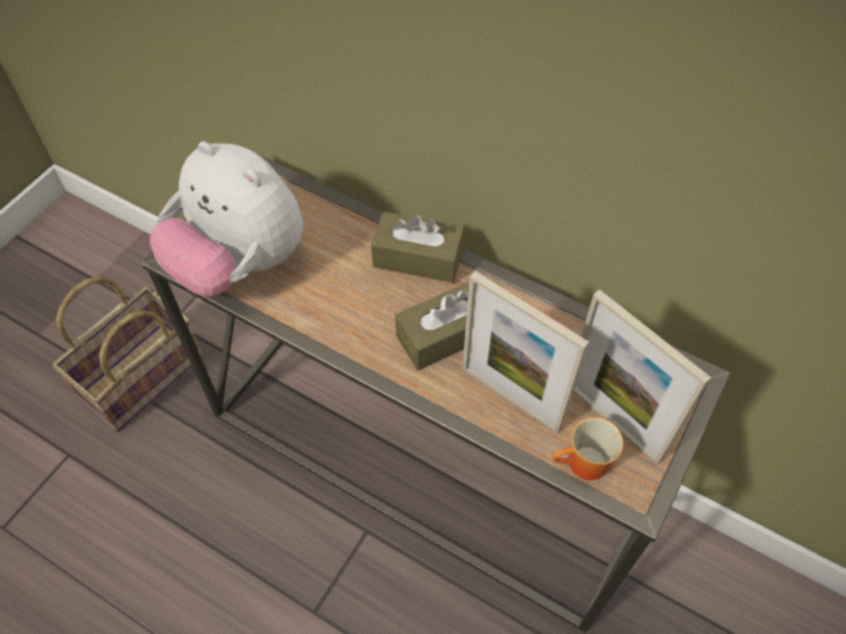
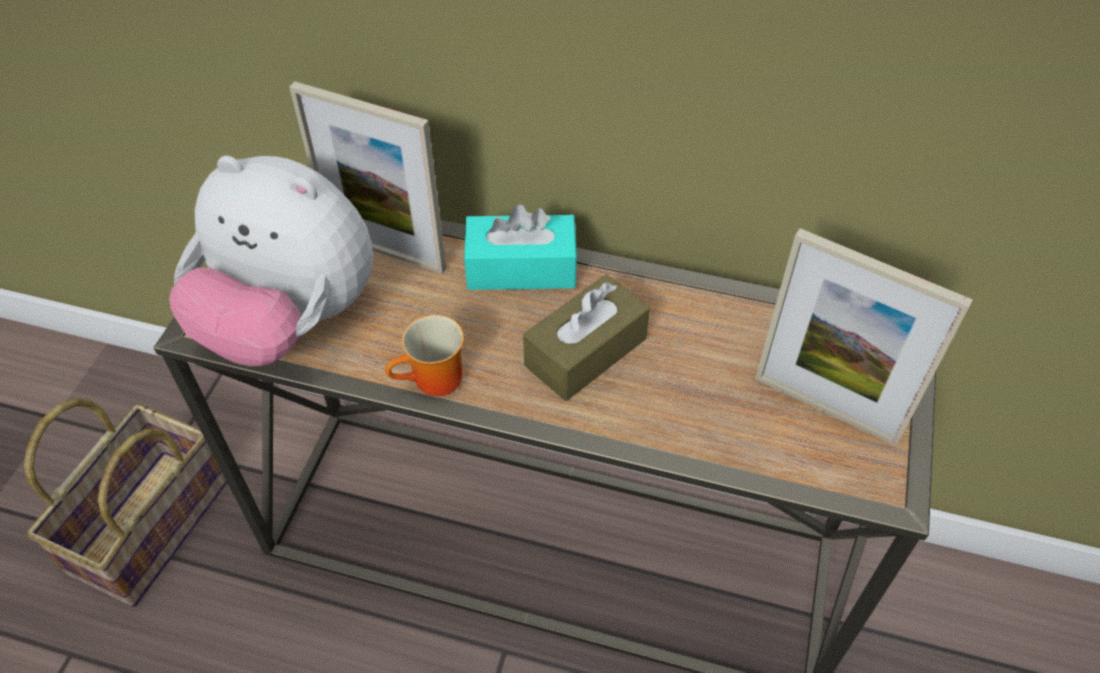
camera: 15 degrees left, 5 degrees down
(418, 258) = (521, 268): brown tissue box -> turquoise tissue box
(510, 398) = (693, 408): picture frame -> picture frame (385, 251)
(584, 466) = (812, 468): mug -> mug (434, 382)

